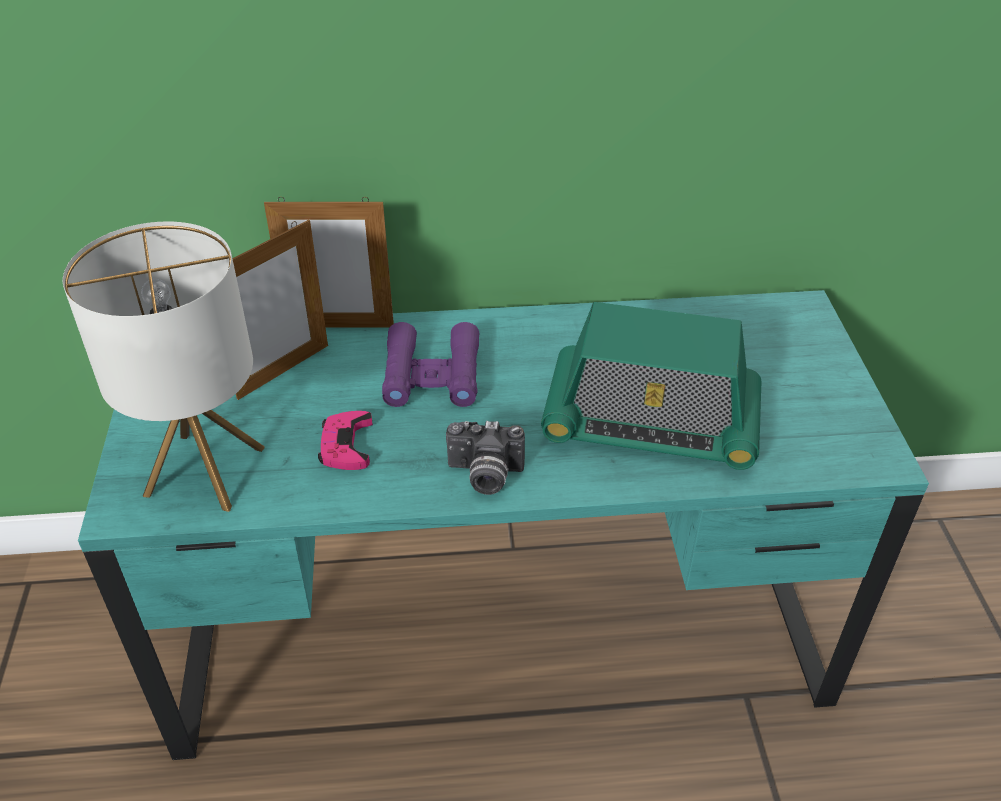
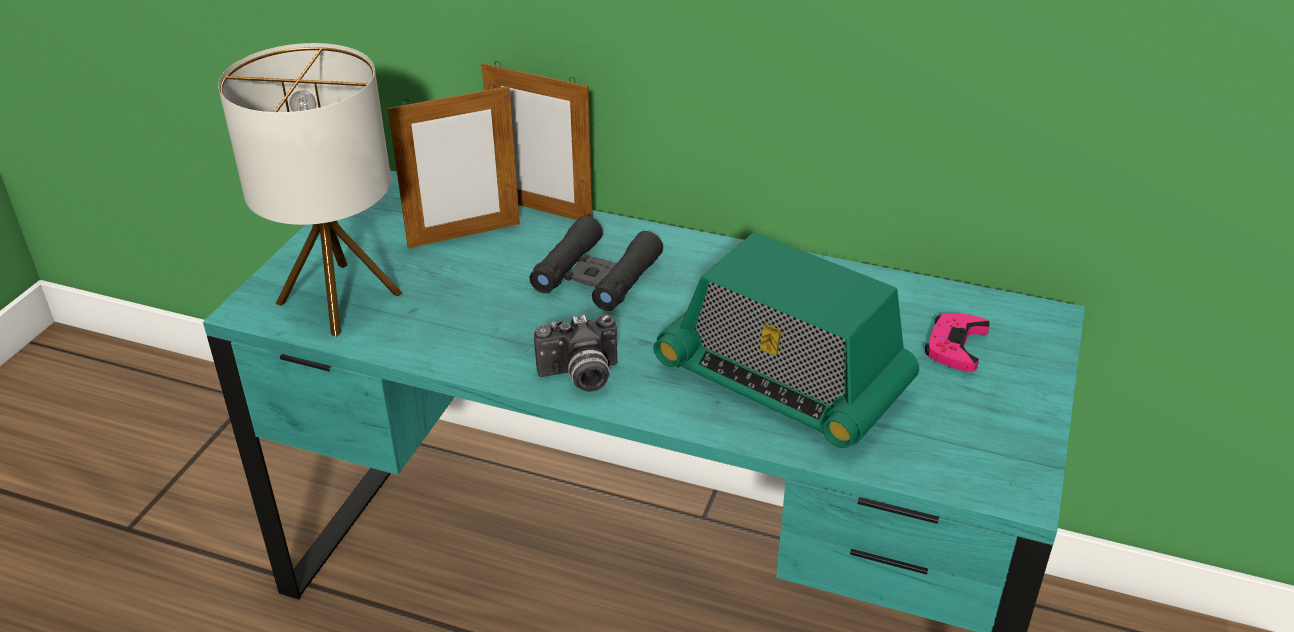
camera: 25 degrees right, 5 degrees down
(346, 445) = (473, 313): pink game controller -> pink game controller (955, 346)
(432, 375) = (596, 275): purple binoculars -> black binoculars
(484, 476) = (580, 376): camera -> camera turned 45 degrees counterclockwise

